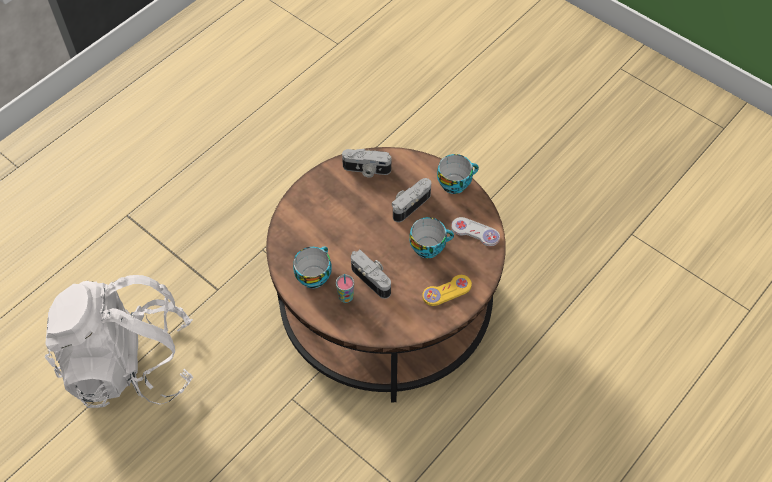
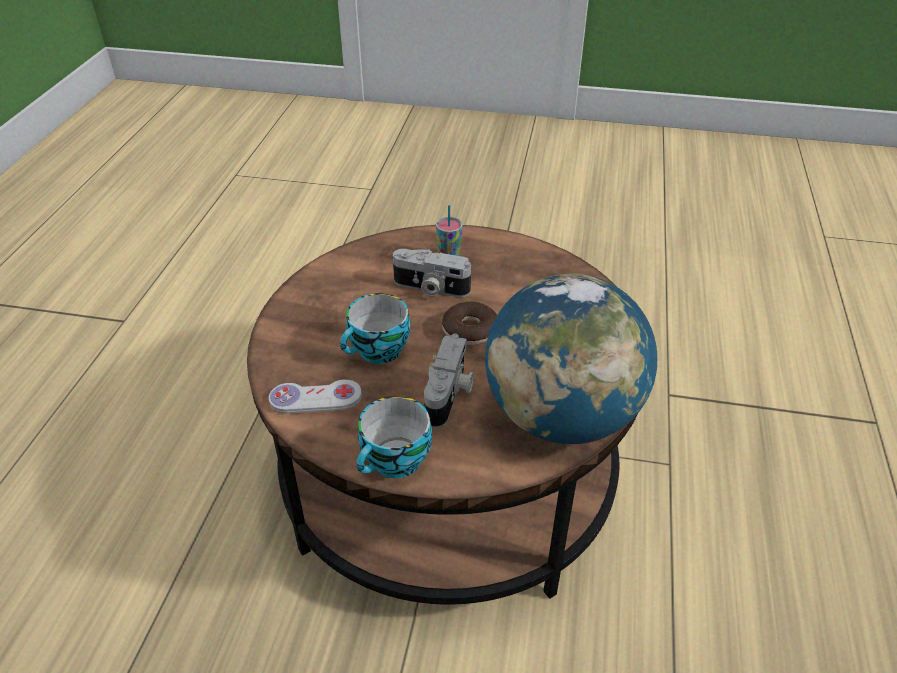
camera: 150 degrees right, 15 degrees down
(131, 364) = (669, 296): white backpack -> none
(313, 275) = (509, 264): cup -> none
(366, 170) = (562, 416): camera -> globe
(372, 237) = (470, 330): none -> donut
(447, 291) = (319, 312): yellow game controller -> none

